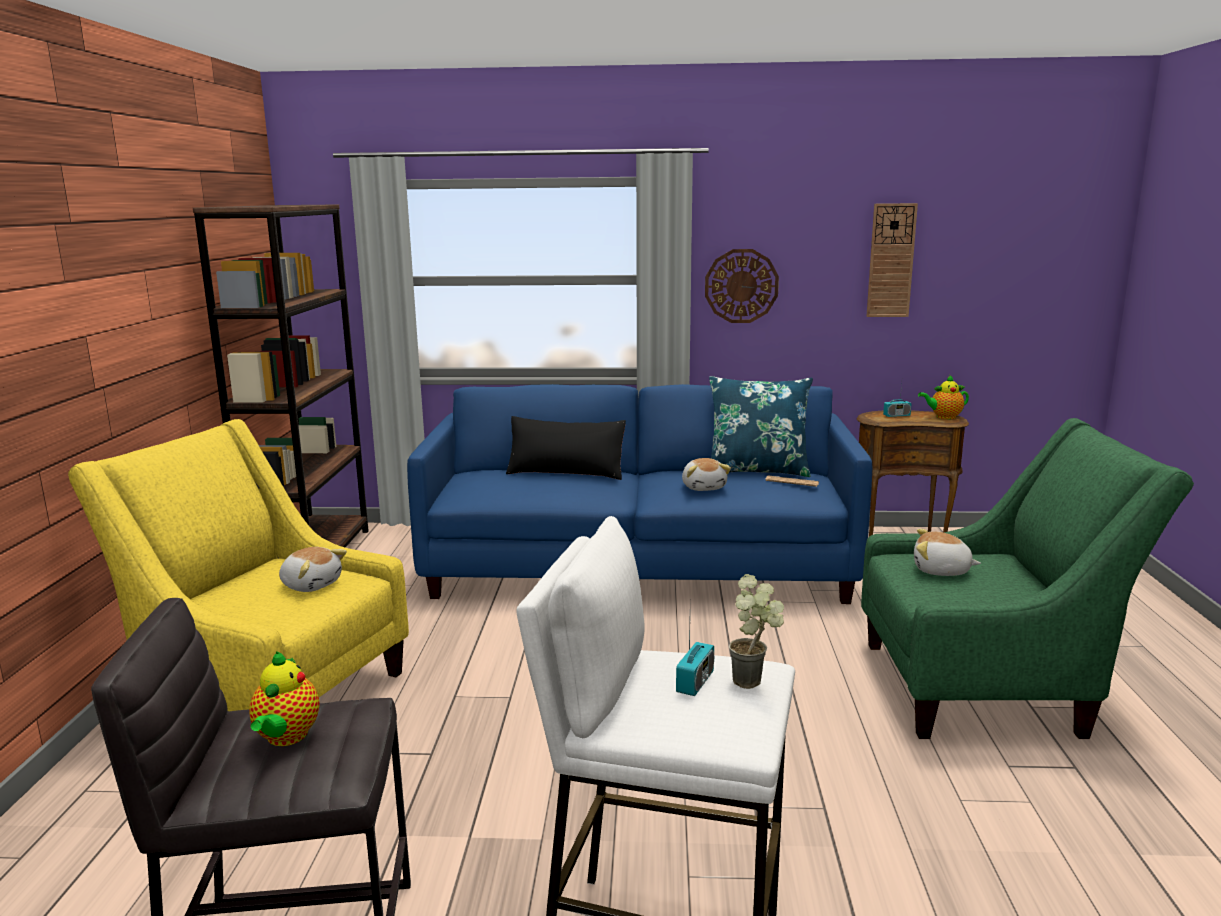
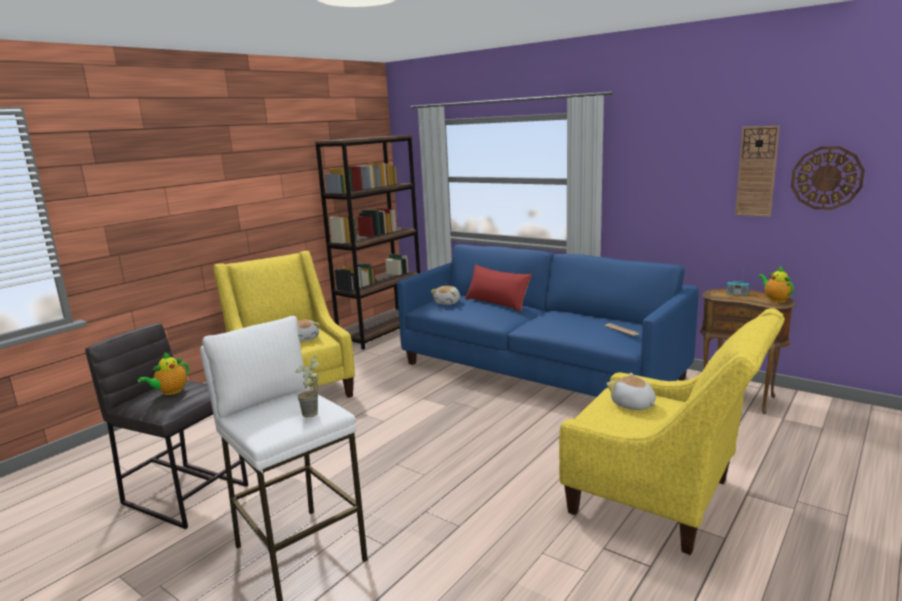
camera: 35 degrees right, 0 degrees up
(566, 473) = (497, 303): black pillow -> red pillow
(695, 682) = (291, 408): radio -> none
(704, 487) = (560, 324): plush toy -> plush toy (448, 303)
(741, 286) = (641, 188): wall clock -> wall clock (826, 178)
(757, 470) = (615, 319): blue pillow -> none
(943, 417) = (775, 299): teapot -> teapot turned 45 degrees clockwise
(987, 688) = (663, 501): green armchair -> yellow armchair

